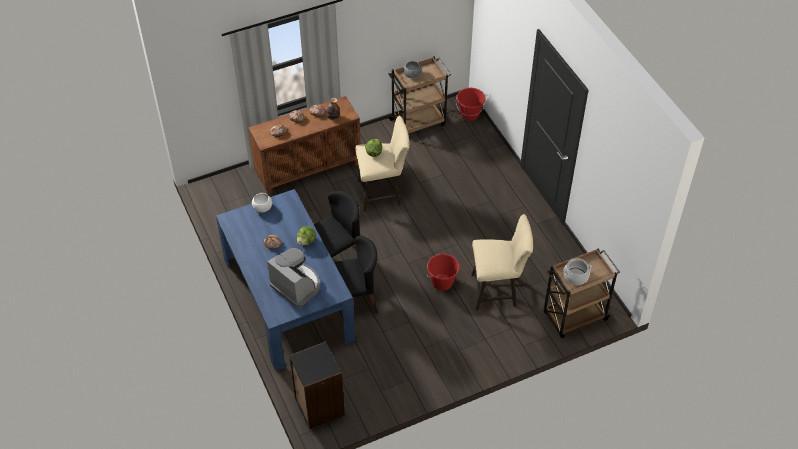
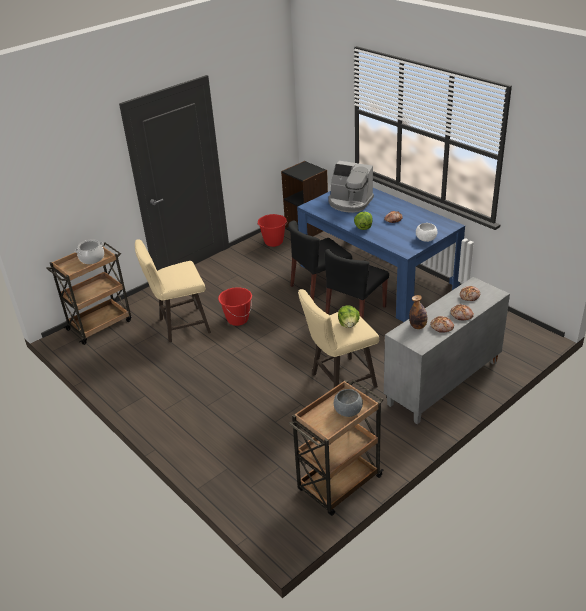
camera: 165 degrees right, 15 degrees down
(308, 169) = (443, 384): brown cabinet -> grey cabinet
(470, 114) = (267, 519): red bucket -> red bucket (273, 242)

